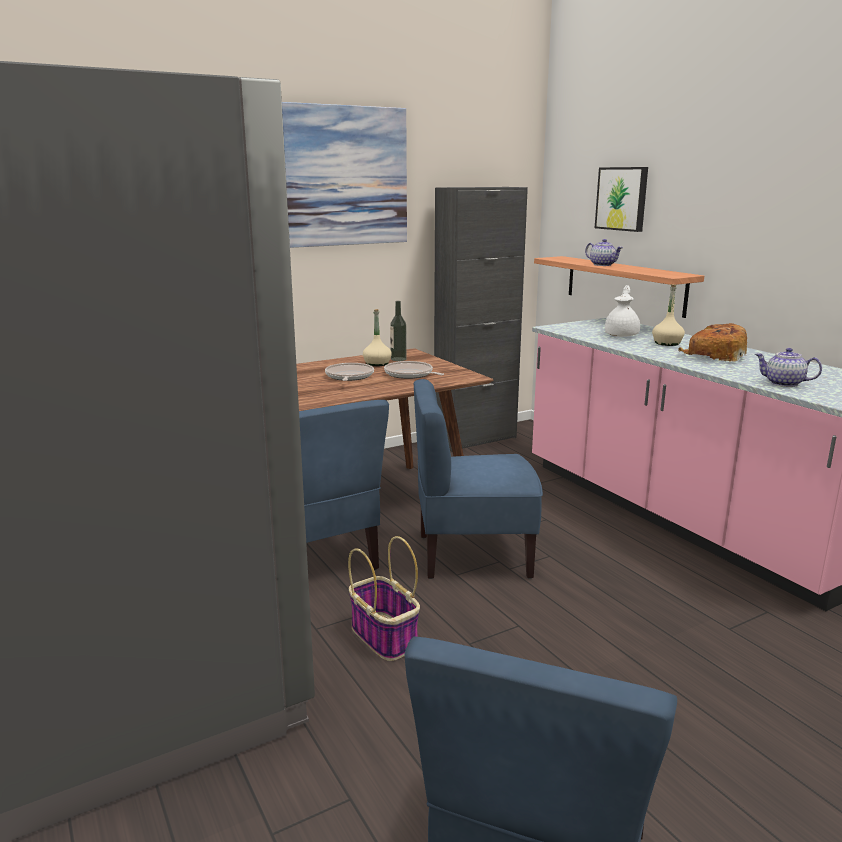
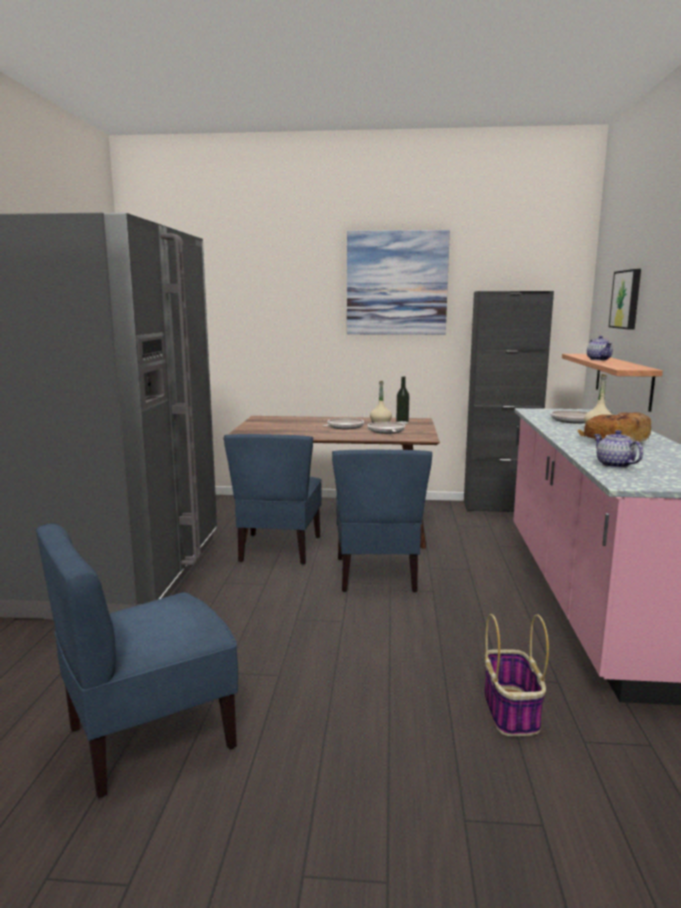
camera: 35 degrees right, 5 degrees down
(385, 637) = (253, 599): basket -> basket (511, 712)
(473, 555) = (377, 575): blue chair -> blue chair turned 120 degrees counterclockwise
(622, 335) = (575, 420): white teapot -> frying pan

